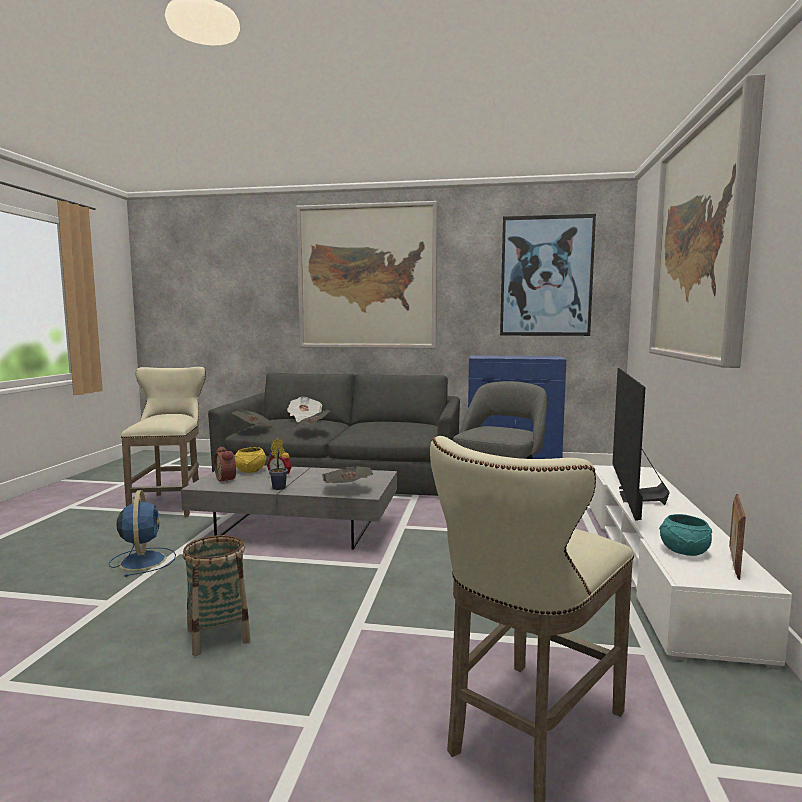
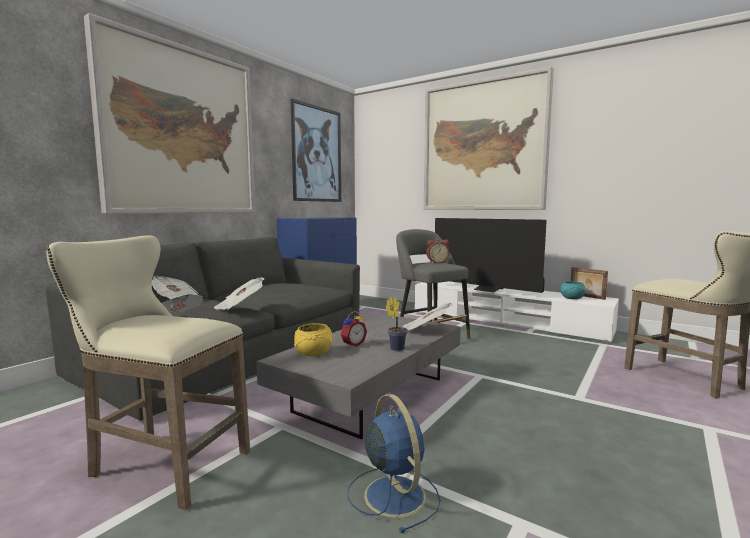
camera: 65 degrees left, 0 degrees up
(143, 560) = (393, 494): blue fan -> blue fan turned 60 degrees clockwise
(218, 635) = (600, 452): basket -> none
(227, 479) = (336, 365): alarm clock -> alarm clock (437, 262)

